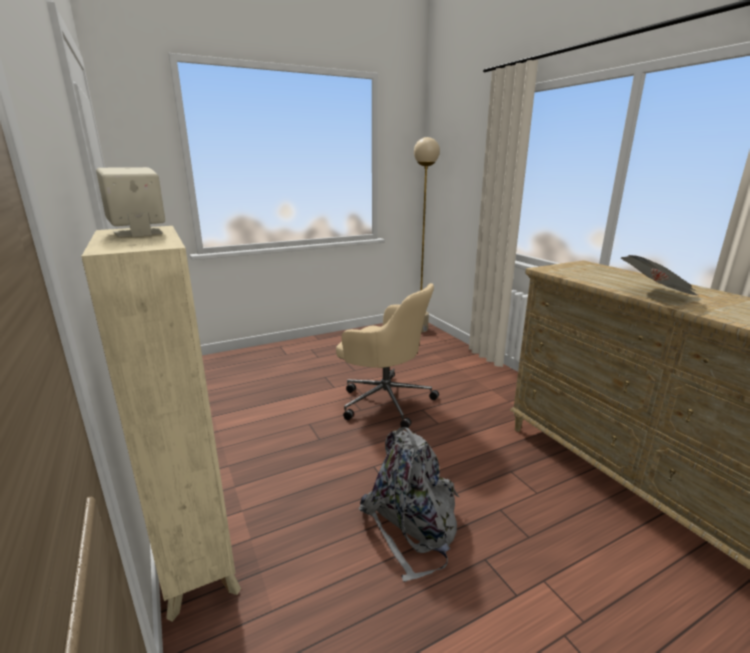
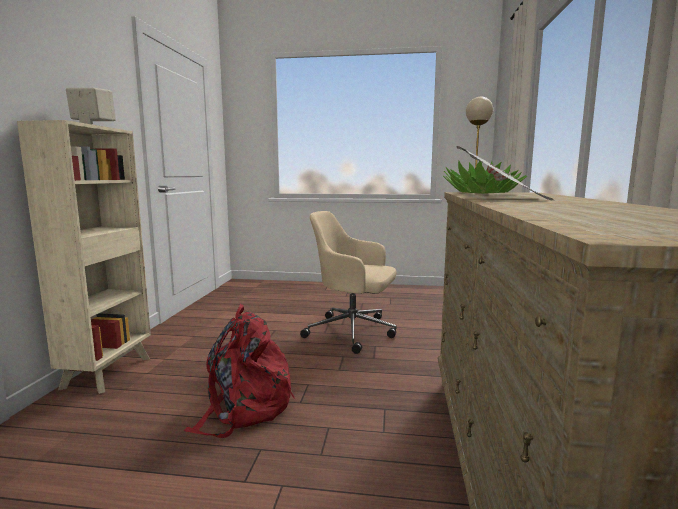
camera: 35 degrees right, 10 degrees down
(385, 400) = (353, 332): beige office chair -> beige office chair turned 135 degrees clockwise
(412, 526) = (244, 407): grey backpack -> red backpack
(575, 273) = (482, 193): none -> potted plant

